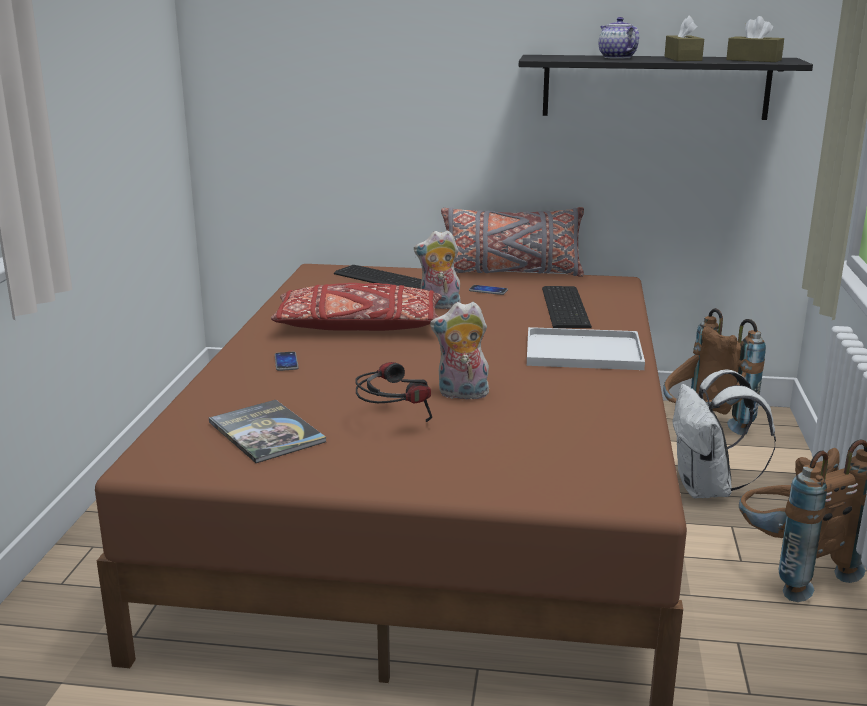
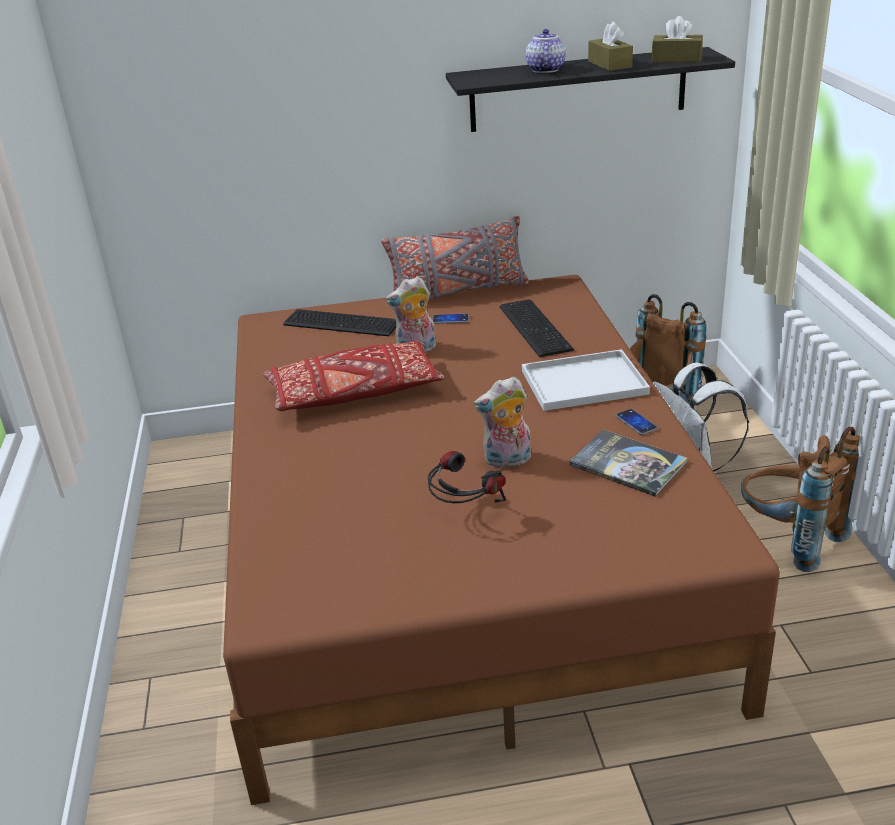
camera: 15 degrees left, 10 degrees up
(266, 432) = (354, 551): book -> book (628, 464)
(286, 362) = (313, 455): phone -> phone (636, 423)
(616, 57) = (545, 69): teapot -> teapot turned 45 degrees clockwise

